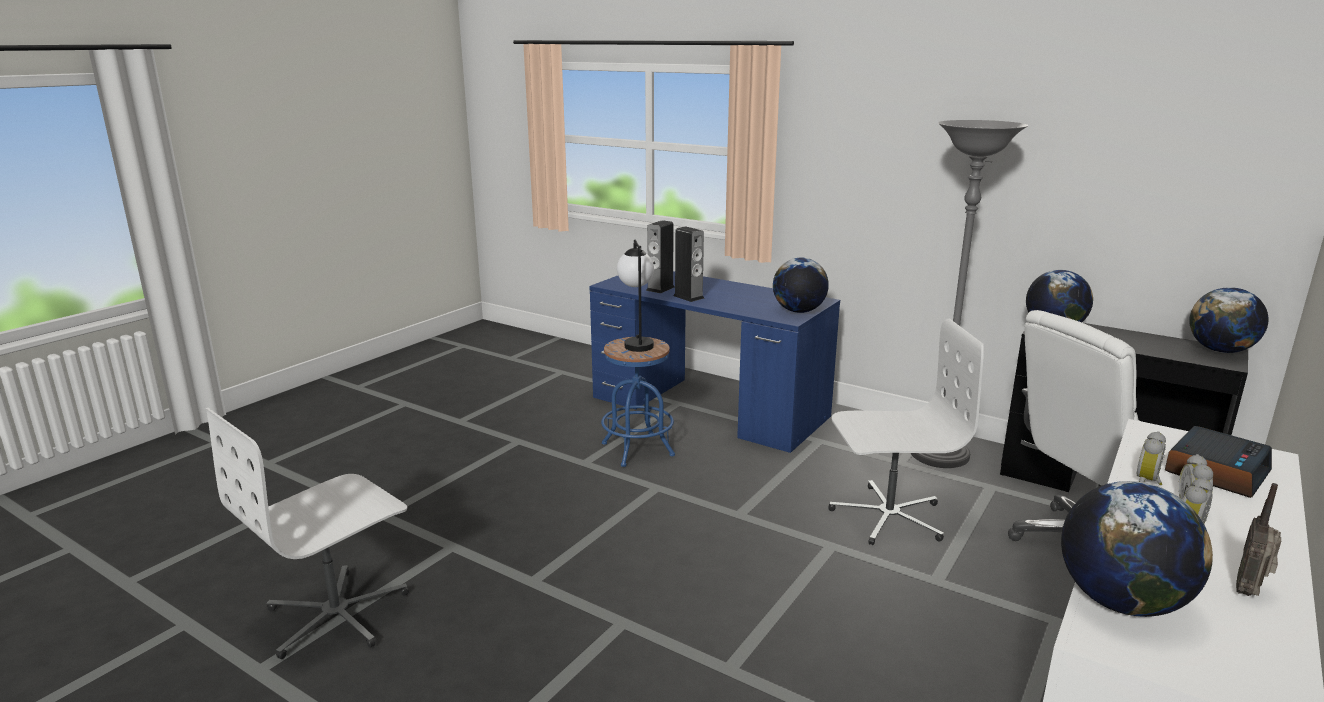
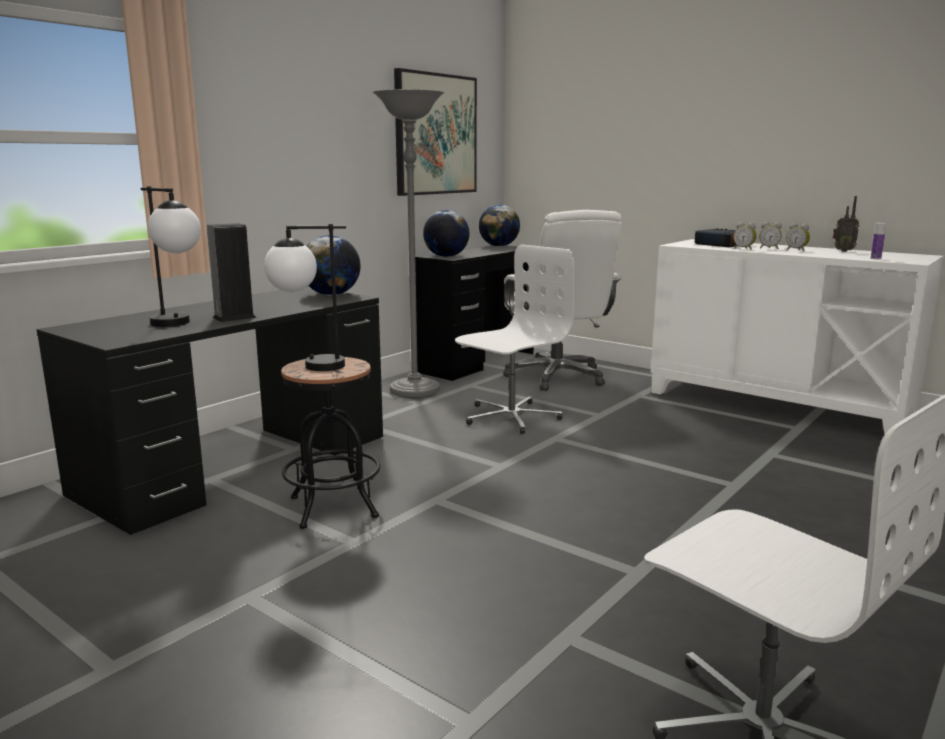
camera: 85 degrees left, 5 degrees down
(637, 449) = (333, 507): blue stool -> black stool
(660, 288) = (179, 325): speaker -> table lamp
(709, 407) = (240, 463): blue desk -> black desk
(887, 516) = (510, 417): white office chair -> white office chair turned 45 degrees clockwise
(1121, 602) = (875, 258): globe -> bottle
(1130, 170) = (435, 134): none -> picture

